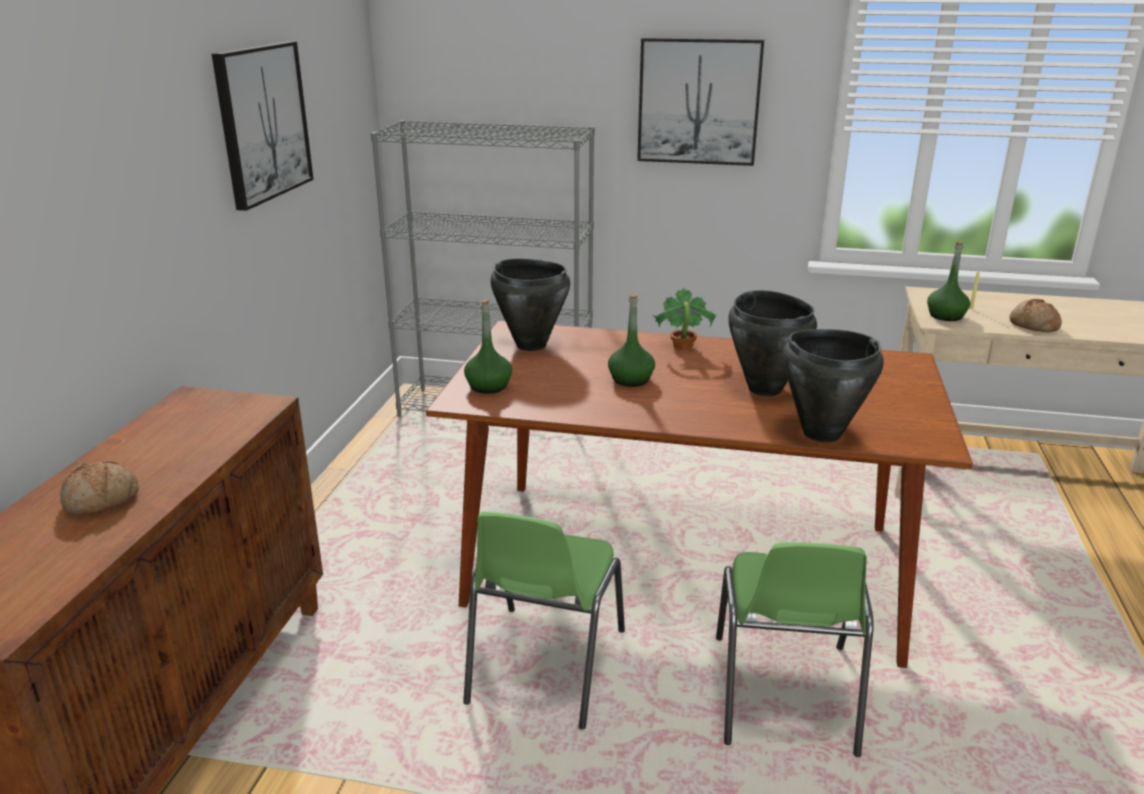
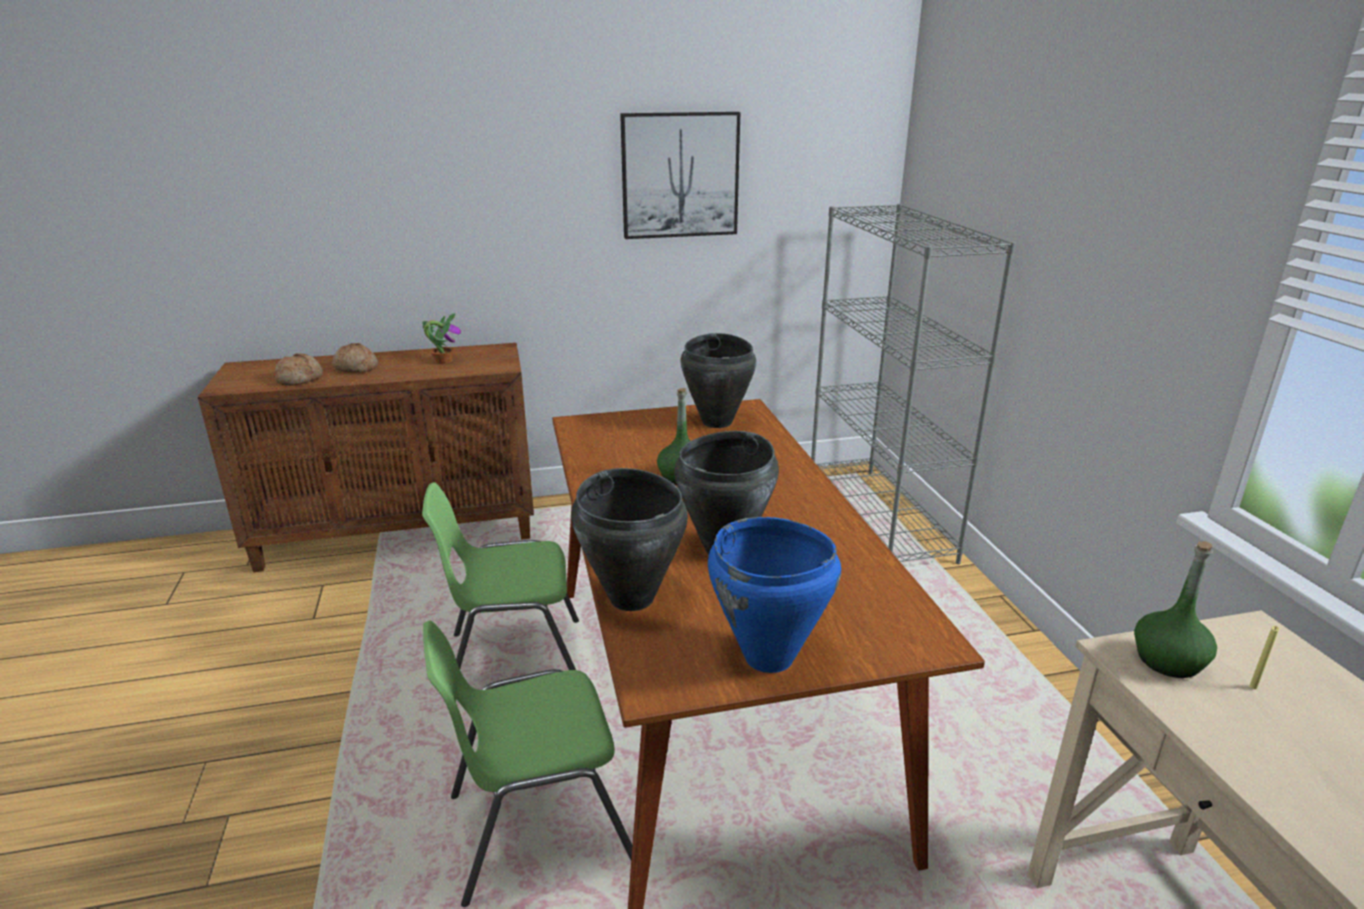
camera: 65 degrees right, 0 degrees up
(488, 386) = (613, 426): green bottle -> none
(682, 347) = (792, 486): potted plant -> potted plant (443, 361)
(699, 101) = (1121, 233): picture -> none
(914, 405) = (769, 658): none -> blue cooking pot
(1033, 326) = (1272, 770): bread -> bread (300, 379)

